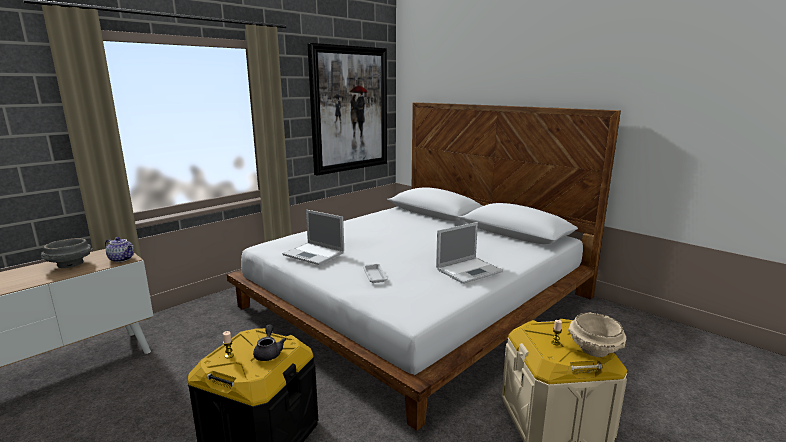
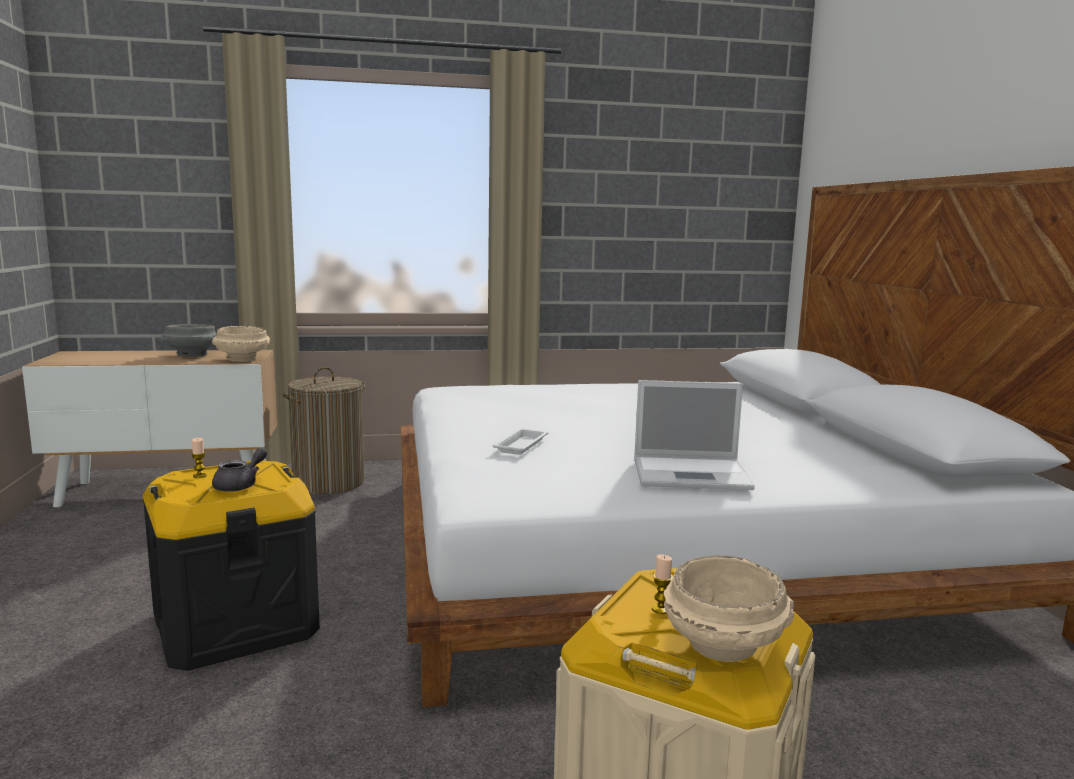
camera: 35 degrees right, 5 degrees down
(122, 259) = (243, 359): teapot -> beige bowl
(186, 324) = (329, 482): none -> laundry basket
(314, 254) = (484, 405): laptop -> none
(349, 109) = (686, 197): picture -> none

